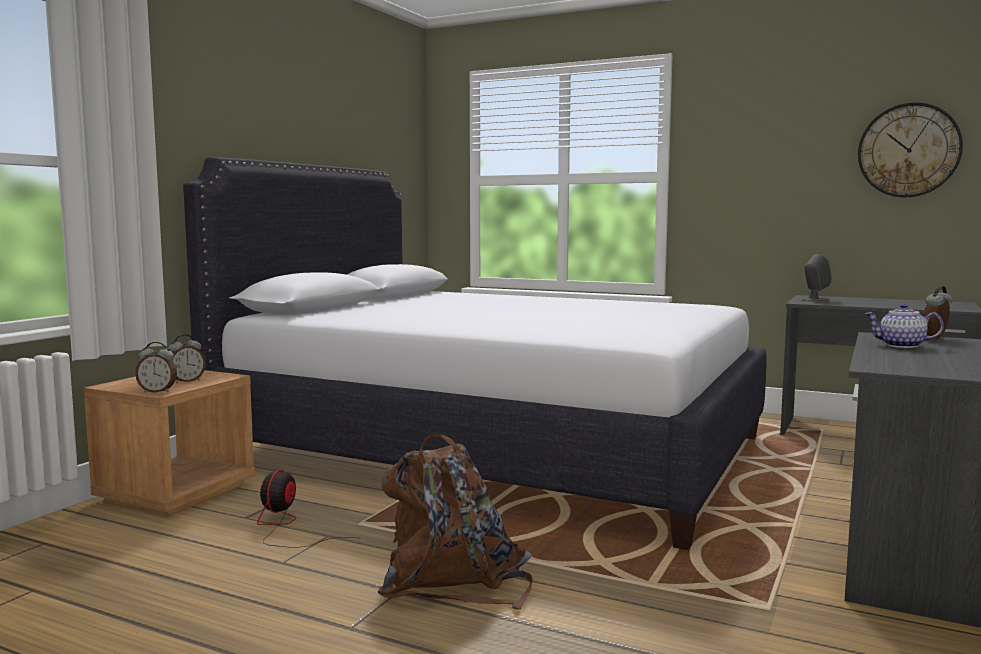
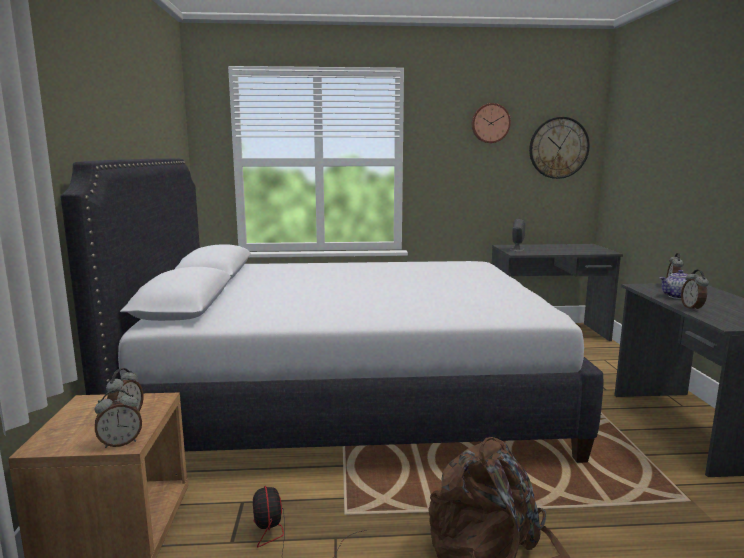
camera: 30 degrees left, 5 degrees up
(794, 119) = (490, 123): none -> wall clock
(881, 354) = (692, 308): none -> alarm clock

